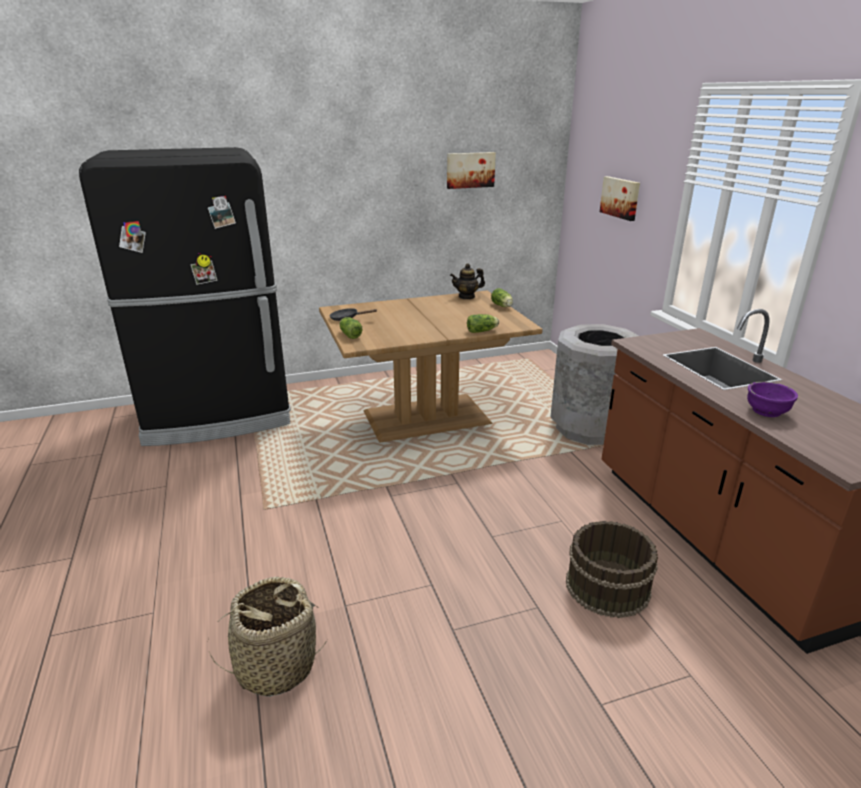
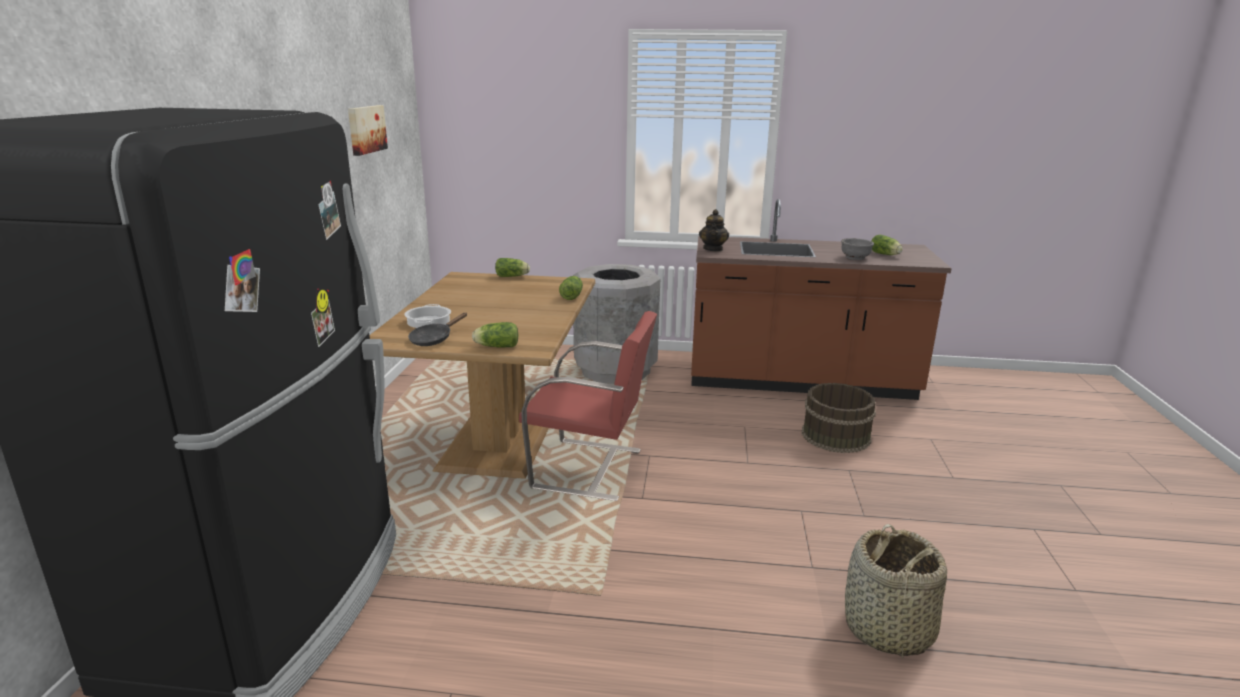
camera: 65 degrees left, 5 degrees down
(377, 310) = (428, 321): none -> cooking pot
(413, 463) = (589, 469): none -> red chair
(467, 296) = (457, 281): teapot -> teapot (713, 249)
(621, 198) = (534, 142): picture -> none
(766, 411) = (855, 257): purple bowl -> grey bowl
(828, 429) = (885, 254): none -> lettuce

